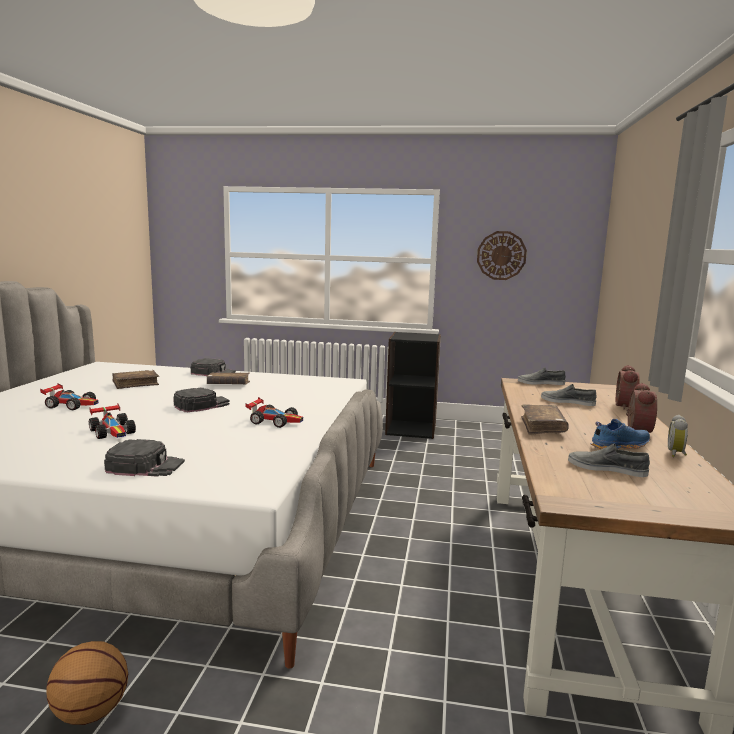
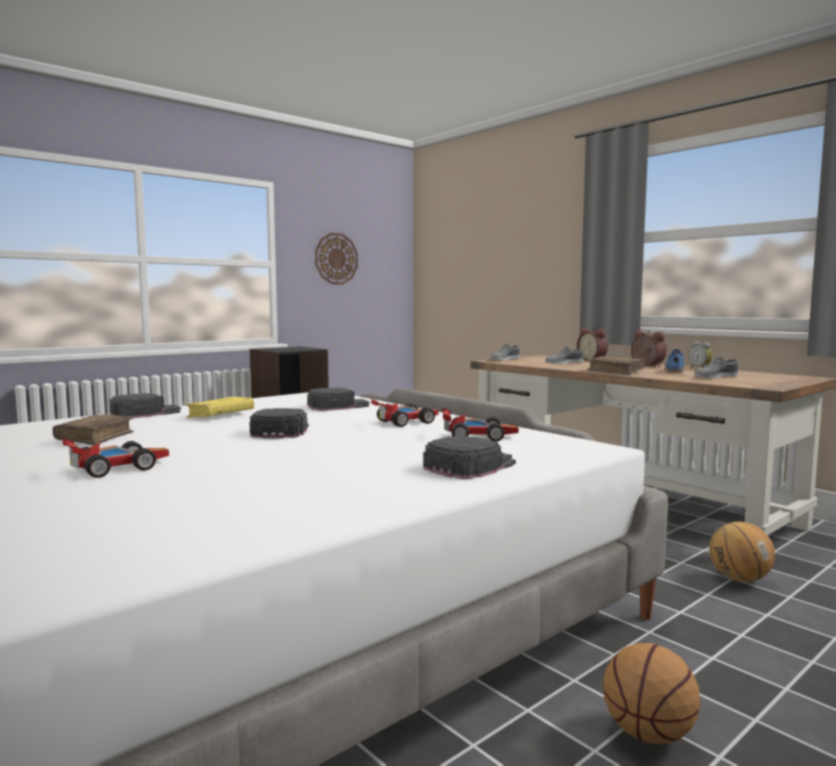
camera: 50 degrees left, 5 degrees down
(113, 431) = (308, 464): toy car -> toy car (477, 436)
(228, 384) = (221, 415): brown book -> yellow book
(305, 395) = (337, 406): none -> black cap
(448, 706) = (739, 579): none -> basketball

